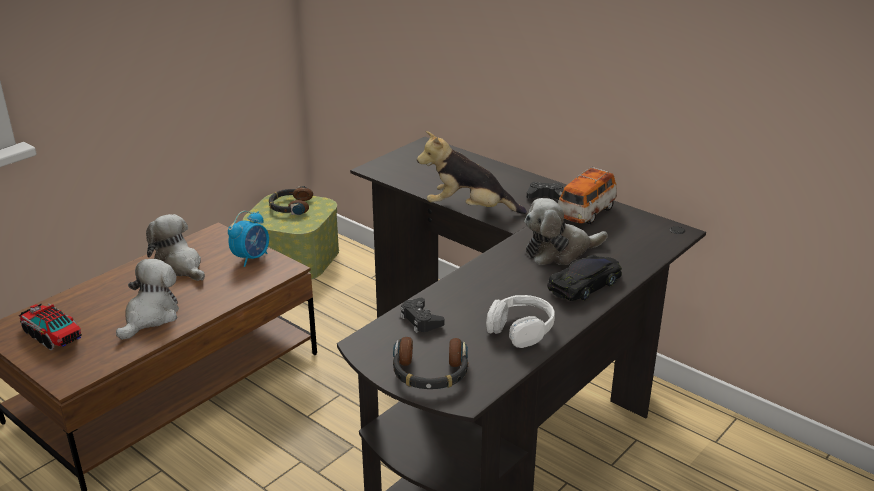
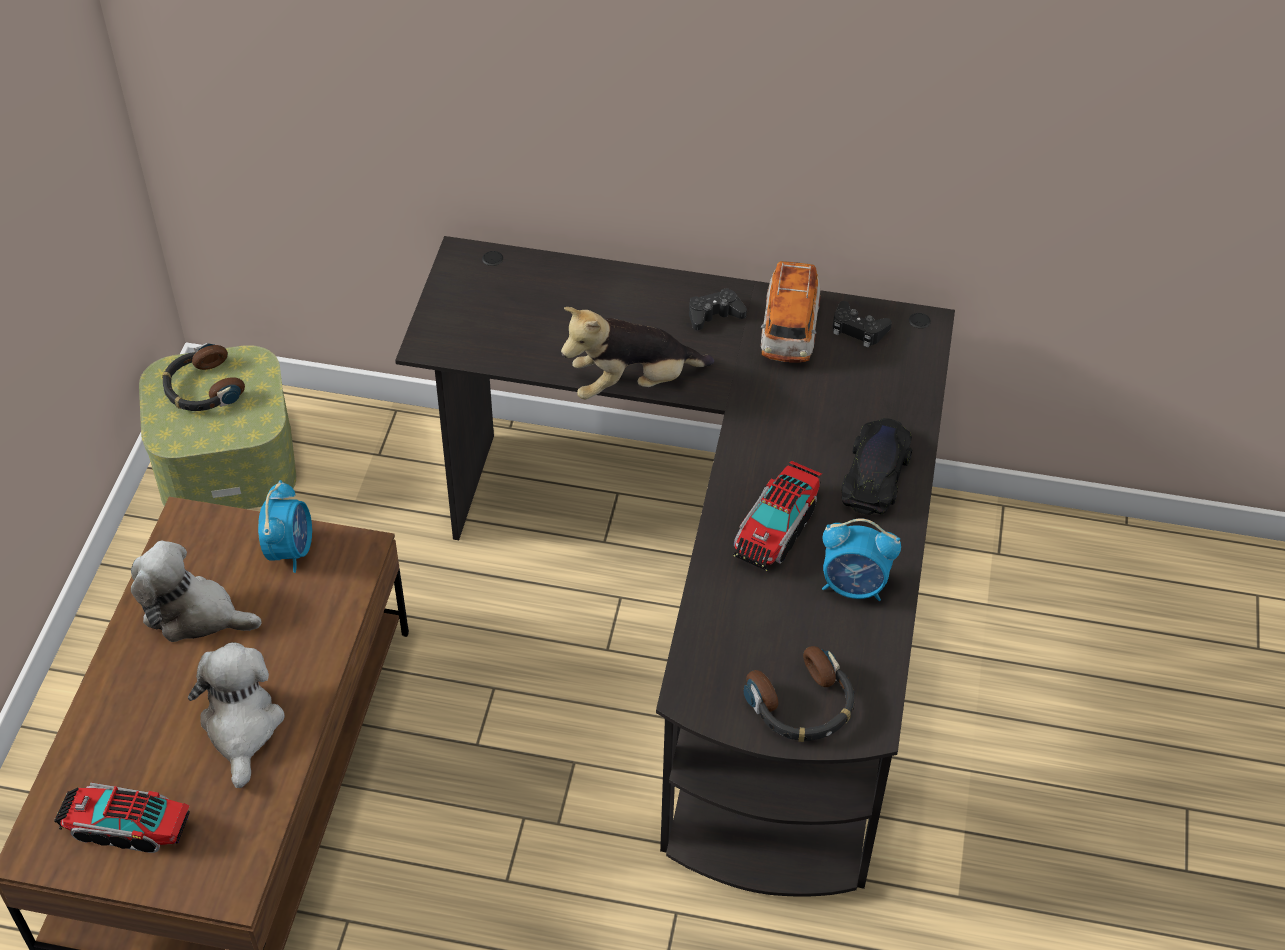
camera: 30 degrees left, 20 degrees up
(421, 320) = (727, 624): black game controller -> black game controller (858, 329)
(494, 289) = (775, 529): none -> toy truck
(521, 329) = (854, 586): white headphones -> alarm clock
(559, 251) = (806, 423): plush toy -> none

